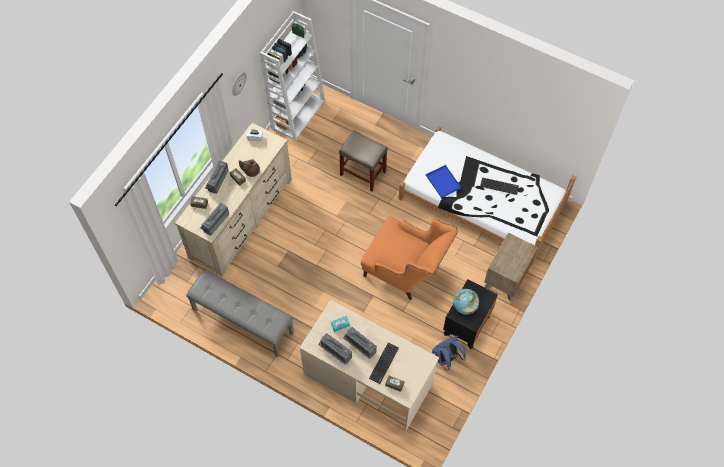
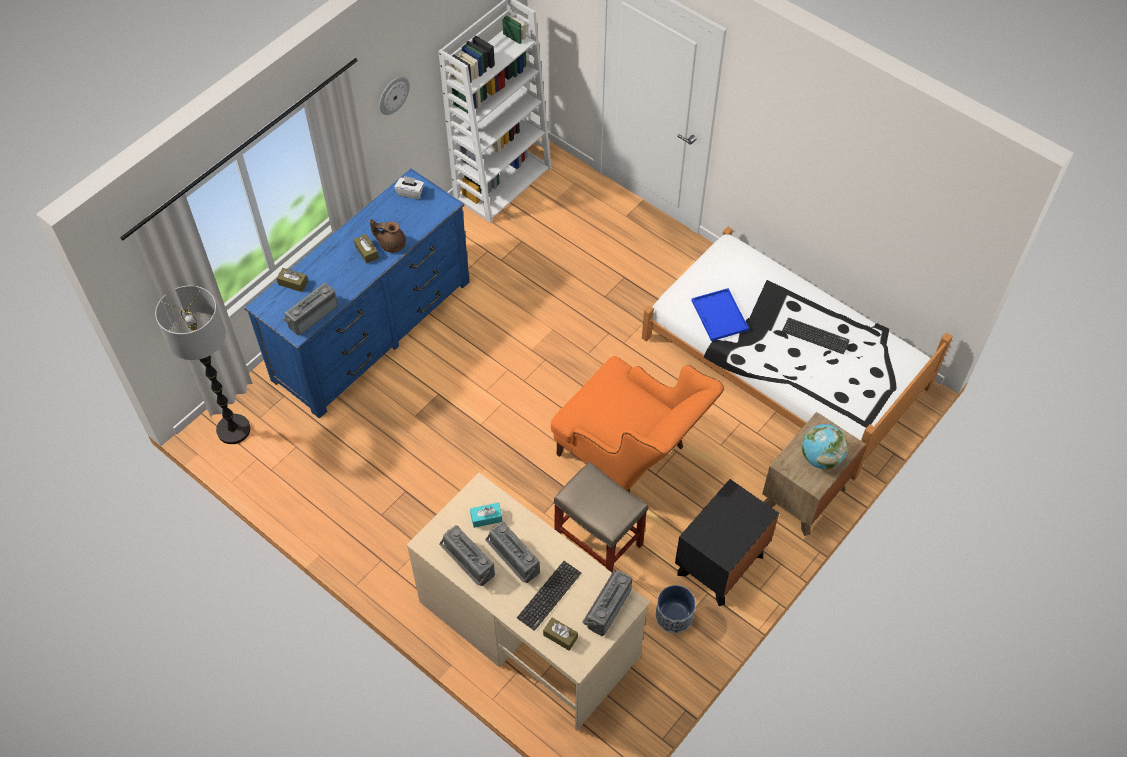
camera: 10 degrees right, 5 degrees down
(173, 291) = (233, 429): none -> floor lamp
(217, 180) = (331, 250): radio -> radio (606, 607)
(241, 218) = (372, 330): beige dresser -> blue dresser
(242, 321) = (335, 496): grey bench -> none
(363, 173) = (591, 289): beige stool -> beige stool (599, 542)
(446, 359) = (674, 616): blue backpack -> planter
(464, 306) = (716, 524): globe -> globe (821, 457)

